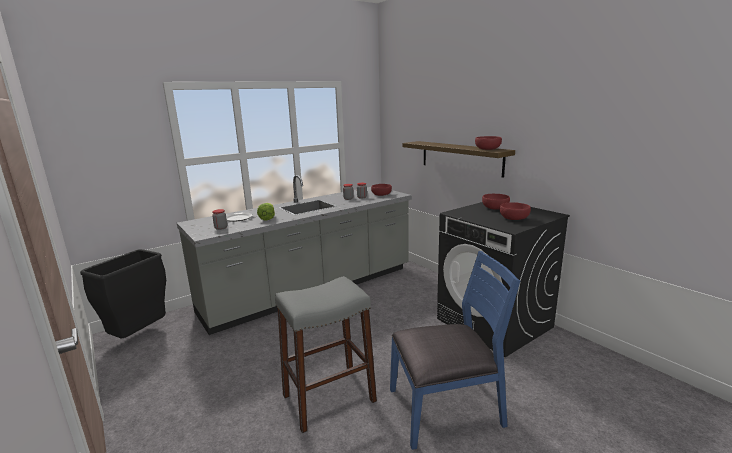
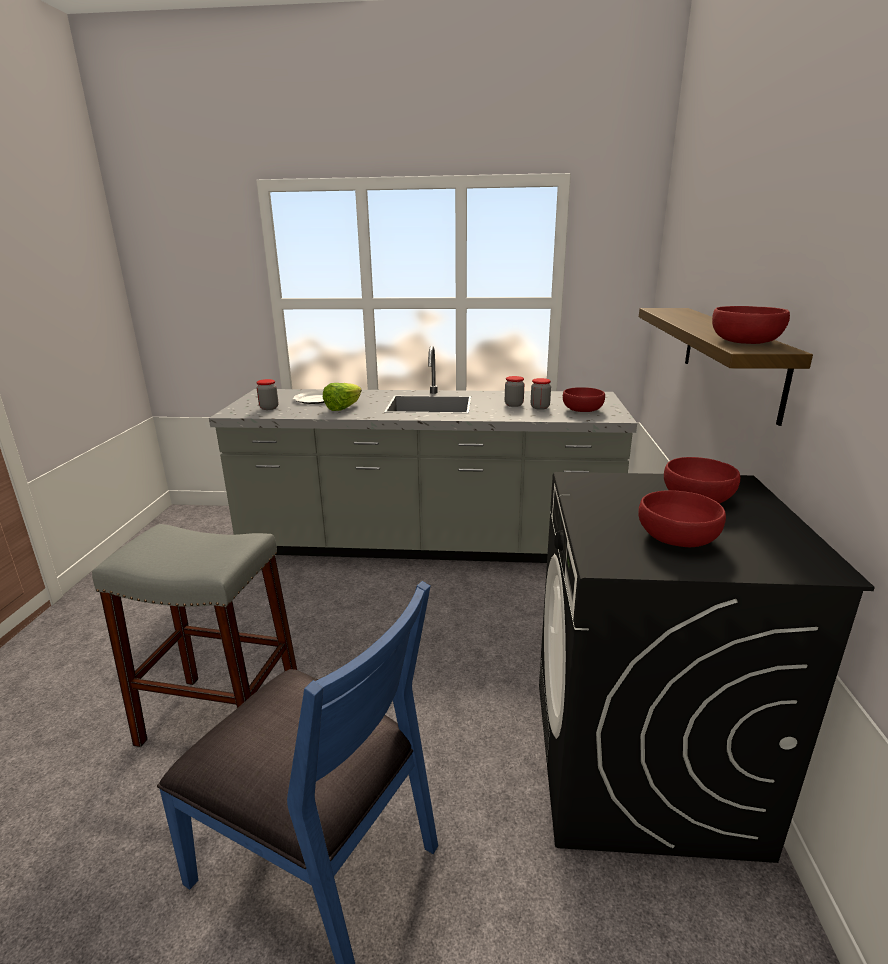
camera: 40 degrees right, 5 degrees up
(139, 335) = (197, 523): black trash can -> none

